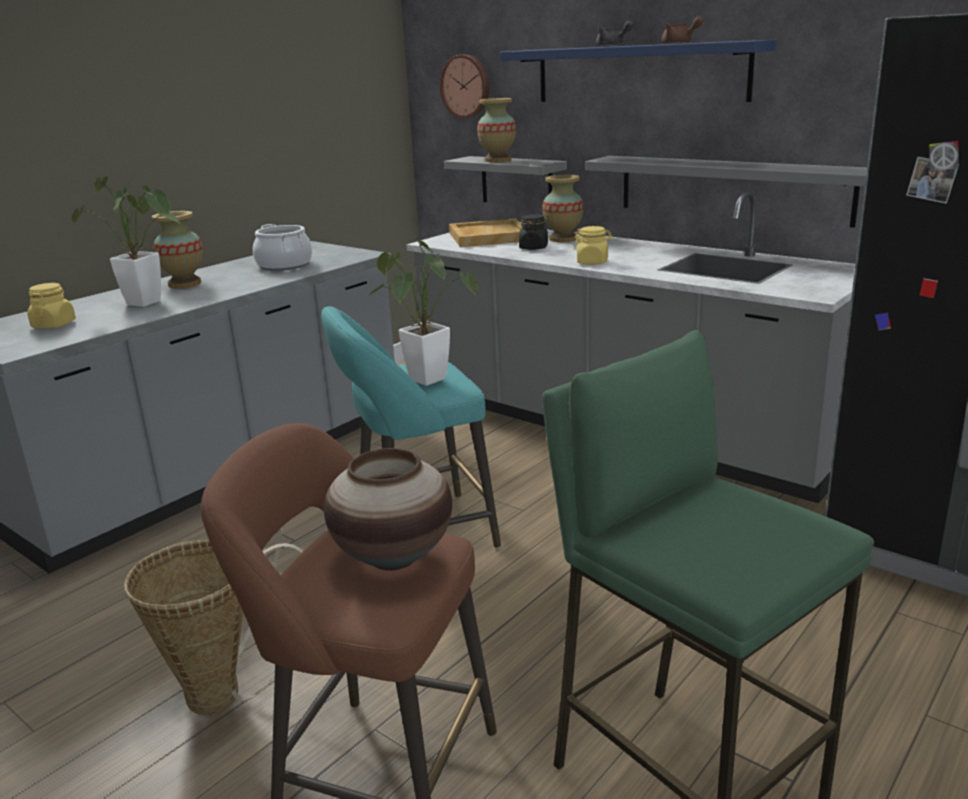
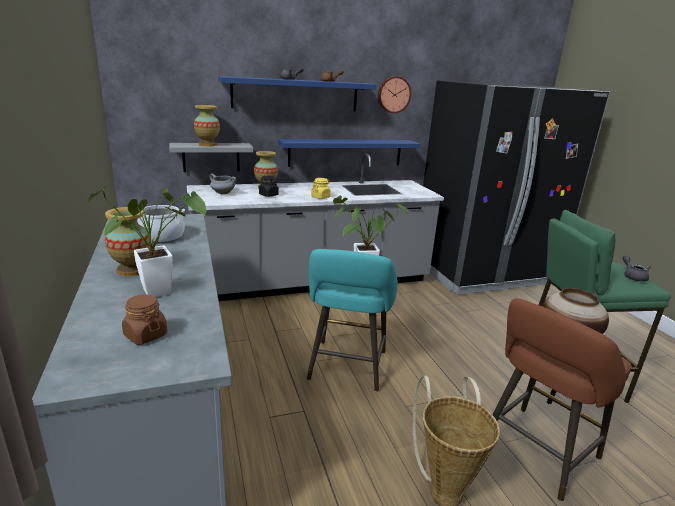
camera: 60 degrees left, 0 degrees up
(54, 325) = (145, 335): yellow jar -> brown jar
(466, 86) = (166, 96): wall clock -> wall clock (393, 94)
(488, 237) = (222, 193): beige tray -> grey cooking pot
(731, 189) = (346, 152): grey shelf -> blue shelf
(755, 552) = (633, 276): none -> grey teapot

